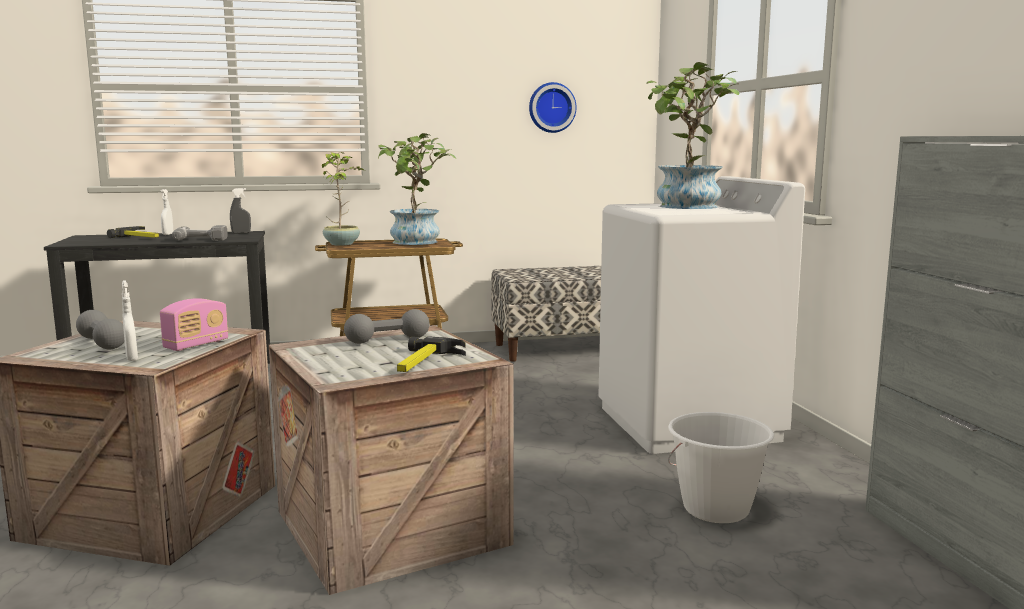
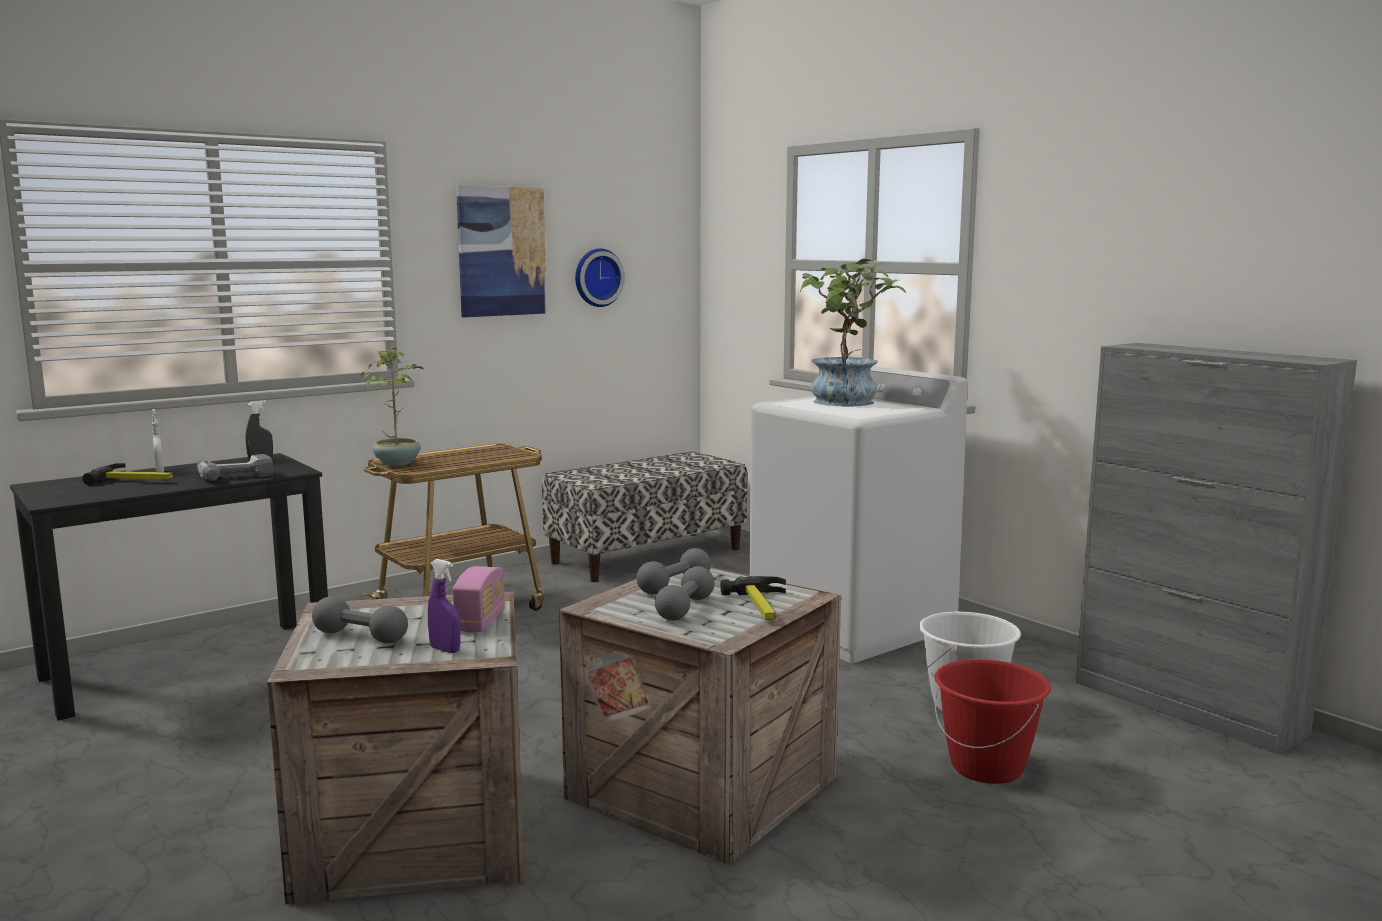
camera: 25 degrees left, 0 degrees up
(132, 358) = (445, 650): white spray bottle -> purple spray bottle
(359, 356) = (685, 609): none -> grey dumbbell
(416, 242) = (486, 453): potted plant -> none
(462, 83) = (501, 251): none -> picture
(670, 569) = (987, 767): none -> red bucket

